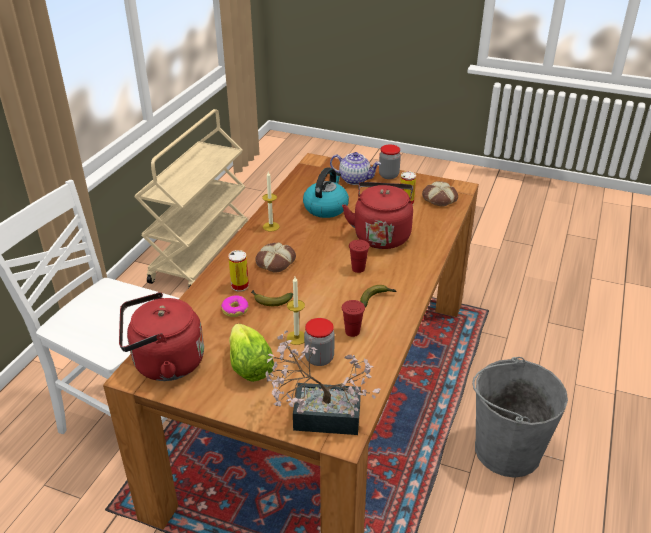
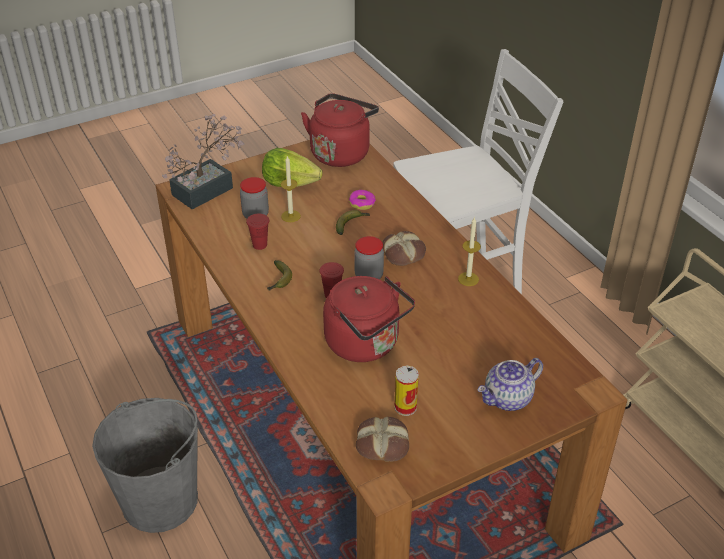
camera: 130 degrees right, 5 degrees up
(240, 286) = (391, 219): can -> none
(326, 207) = (465, 336): kettle -> none
(388, 175) = (488, 438): jar -> jar (369, 276)

